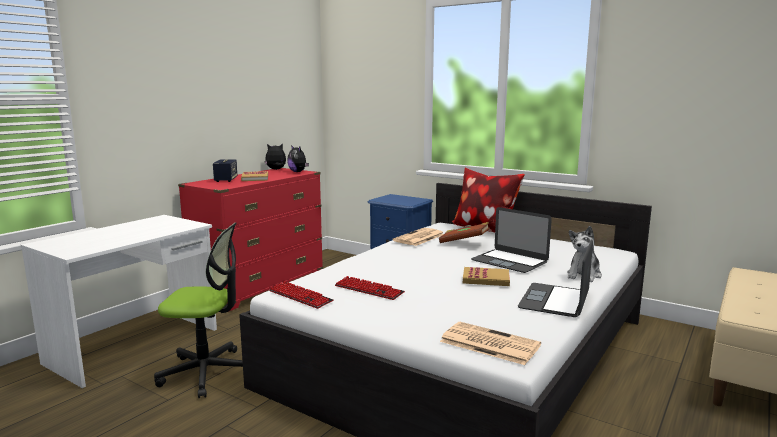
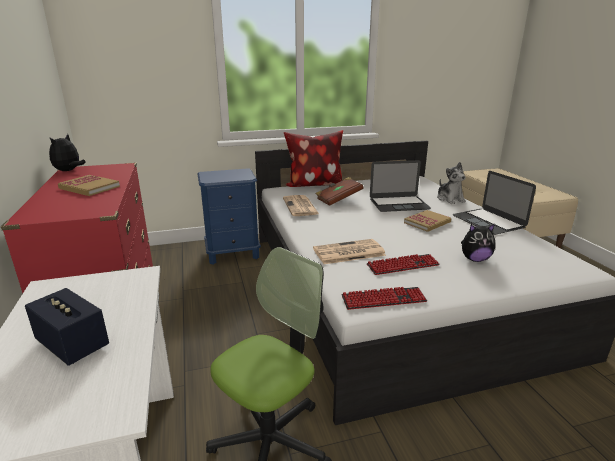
camera: 50 degrees left, 10 degrees up
(226, 180) = (58, 200): speaker -> speaker (73, 345)
(298, 172) = (111, 168): plush toy -> plush toy (475, 259)
(488, 343) = (556, 266): newspaper -> newspaper (348, 252)

